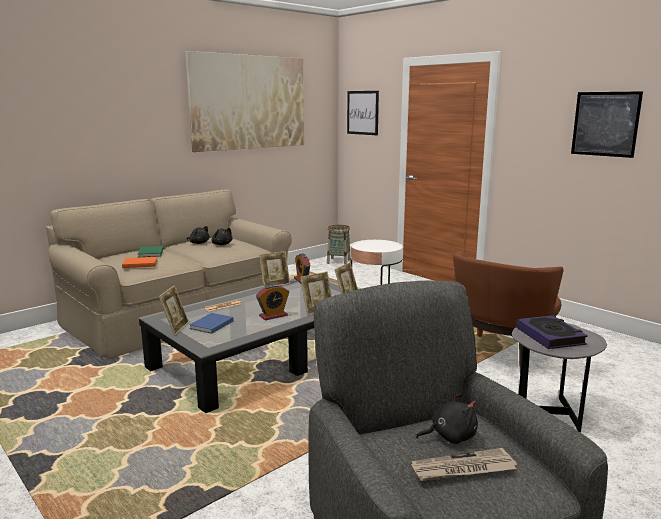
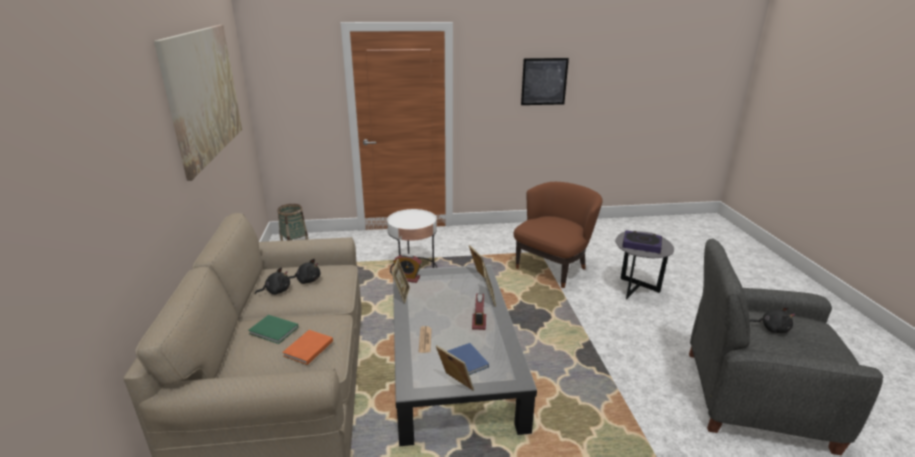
camera: 55 degrees left, 10 degrees up
(362, 112) = (288, 81): picture -> none
(450, 436) = (772, 328): black plush toy -> black plush toy turned 90 degrees clockwise
(463, 469) = (809, 339): newspaper -> none
(500, 356) = (553, 268): brown armchair -> brown armchair turned 120 degrees counterclockwise

